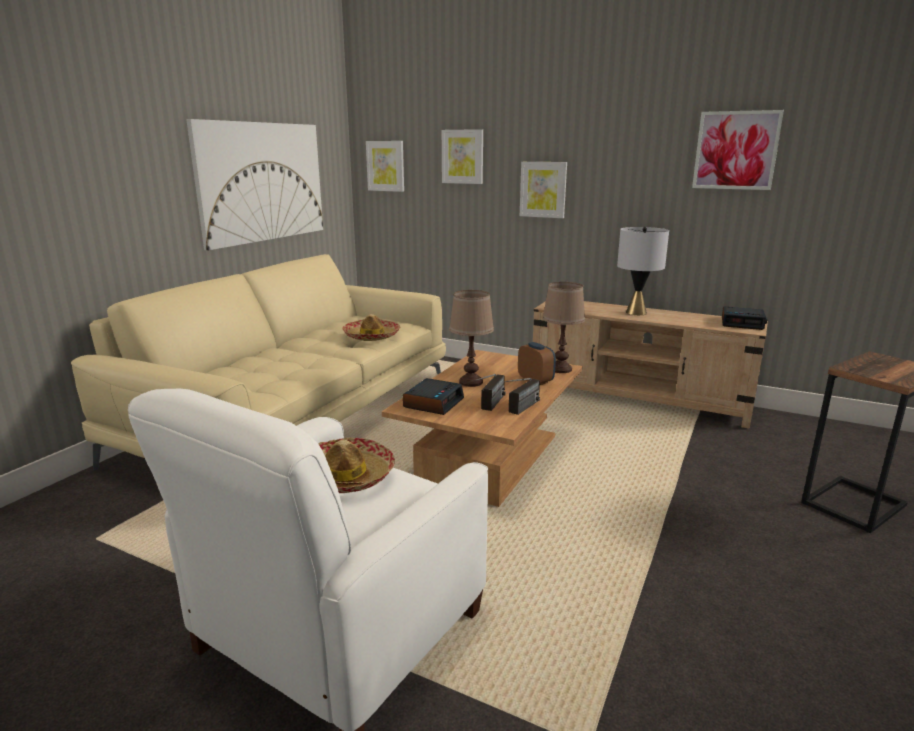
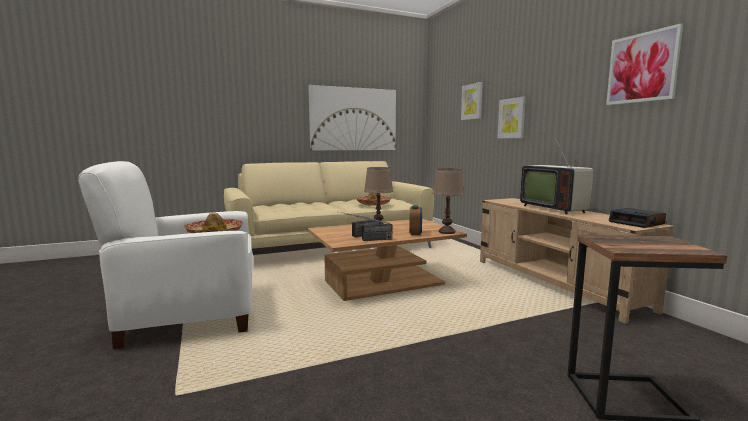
camera: 40 degrees right, 10 degrees down
(385, 166) = (438, 113): picture -> none
(433, 402) = (337, 230): alarm clock -> none
(636, 312) = (554, 208): grey table lamp -> television

